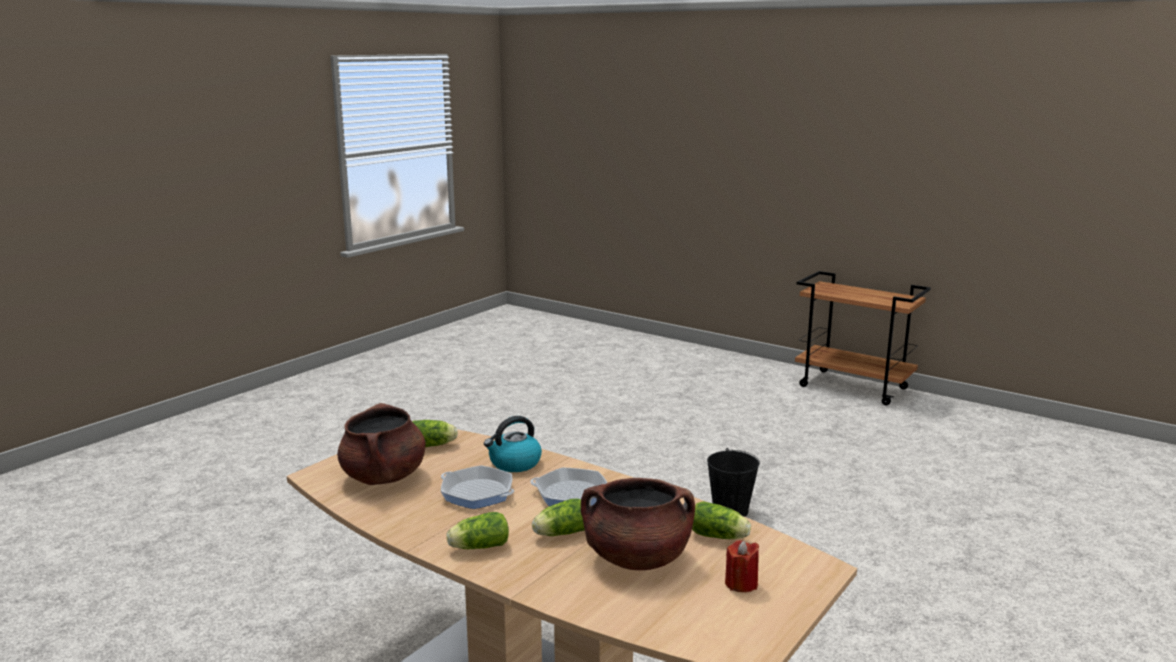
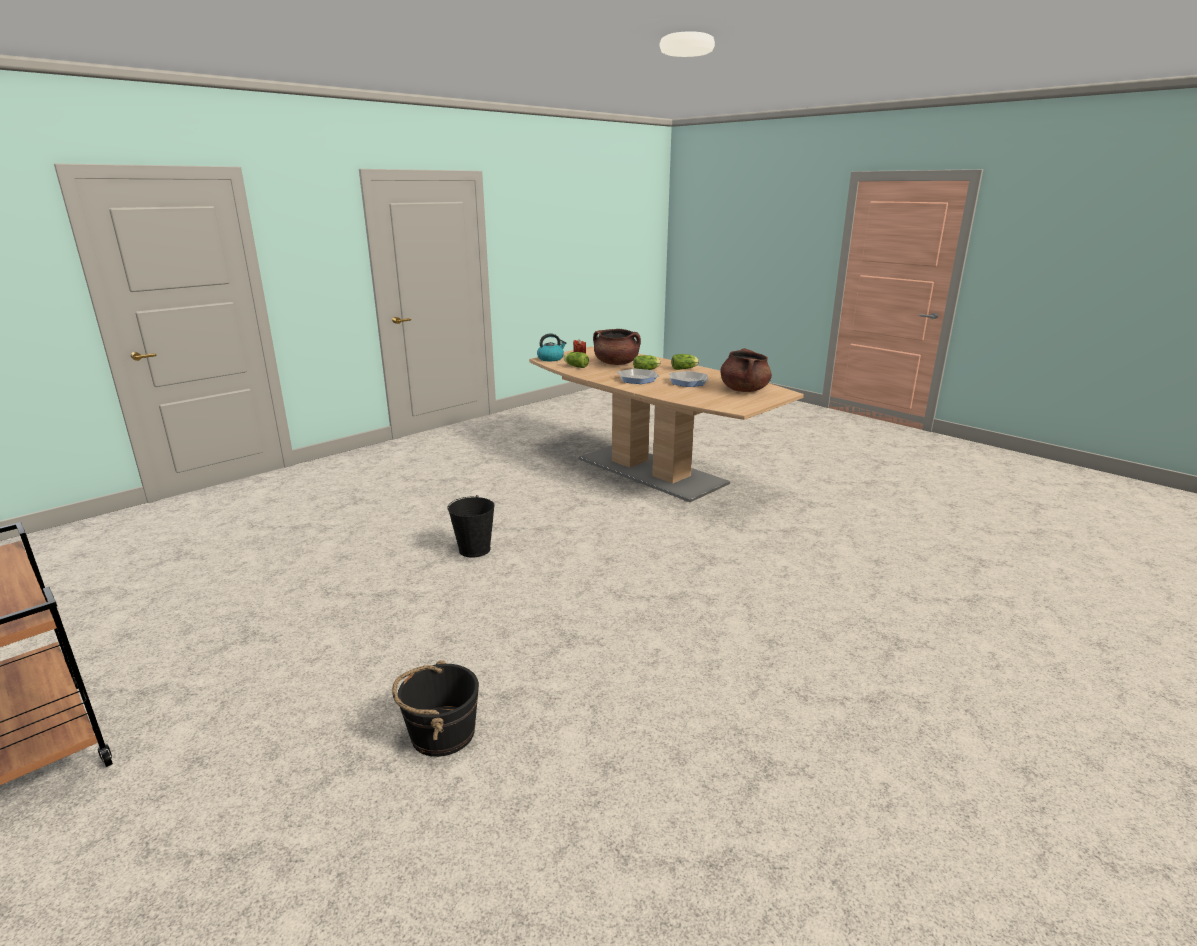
camera: 170 degrees left, 5 degrees up
(433, 445) = (721, 401): lettuce -> none
(514, 463) = (668, 391): kettle -> kettle (551, 359)
(643, 405) = (441, 733): none -> black bucket

